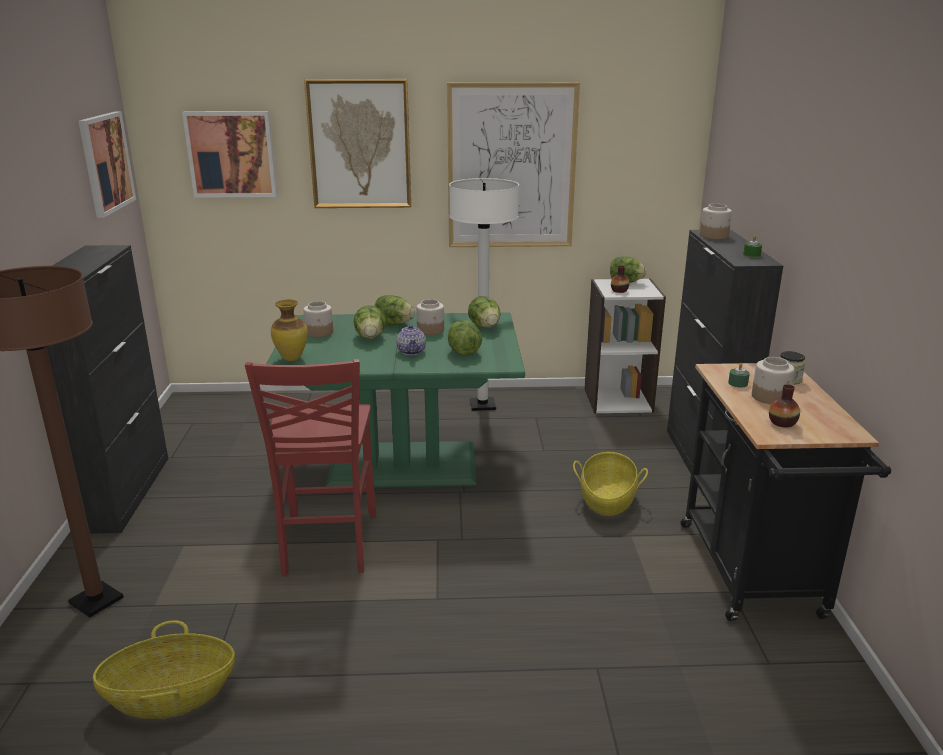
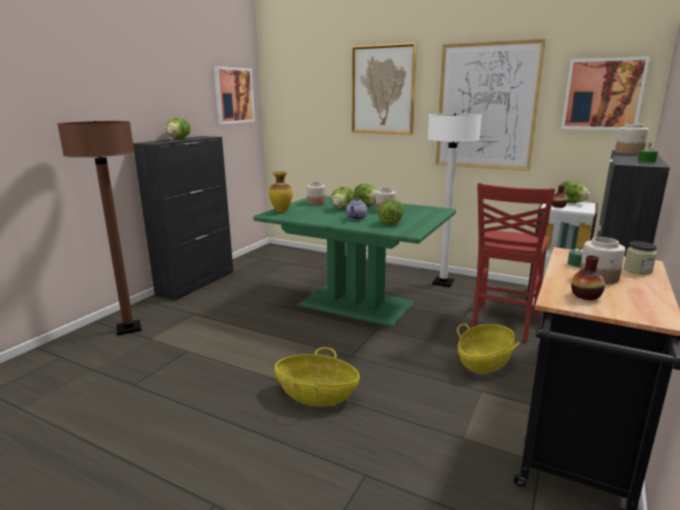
camera: 30 degrees right, 5 degrees down
(171, 696) = (106, 387): basket -> basket (316, 394)
(231, 154) = (309, 96): picture -> picture (603, 94)
(327, 545) = (266, 335): red chair -> red chair (502, 323)
(485, 327) = (425, 213): lettuce -> lettuce (178, 139)

